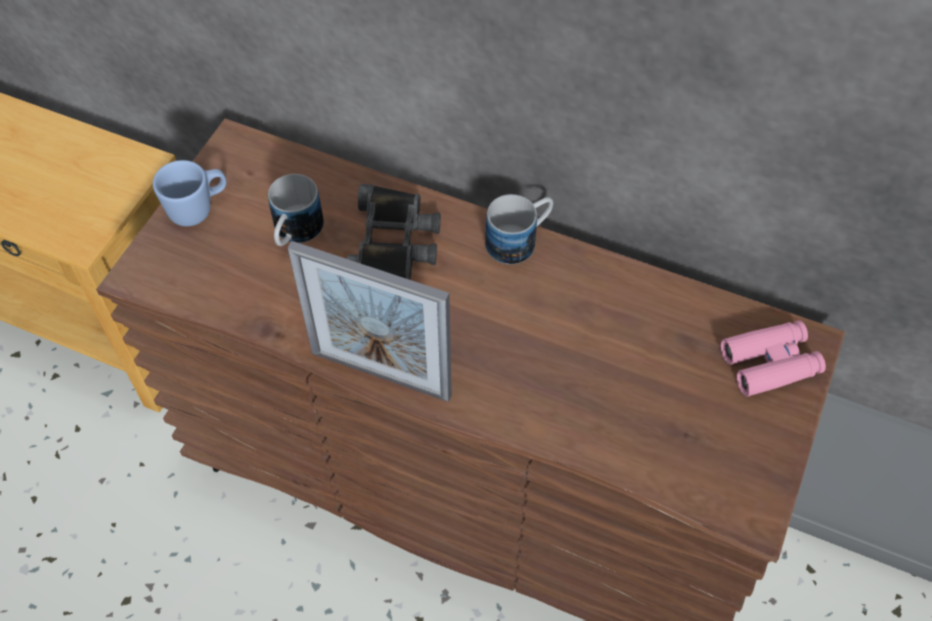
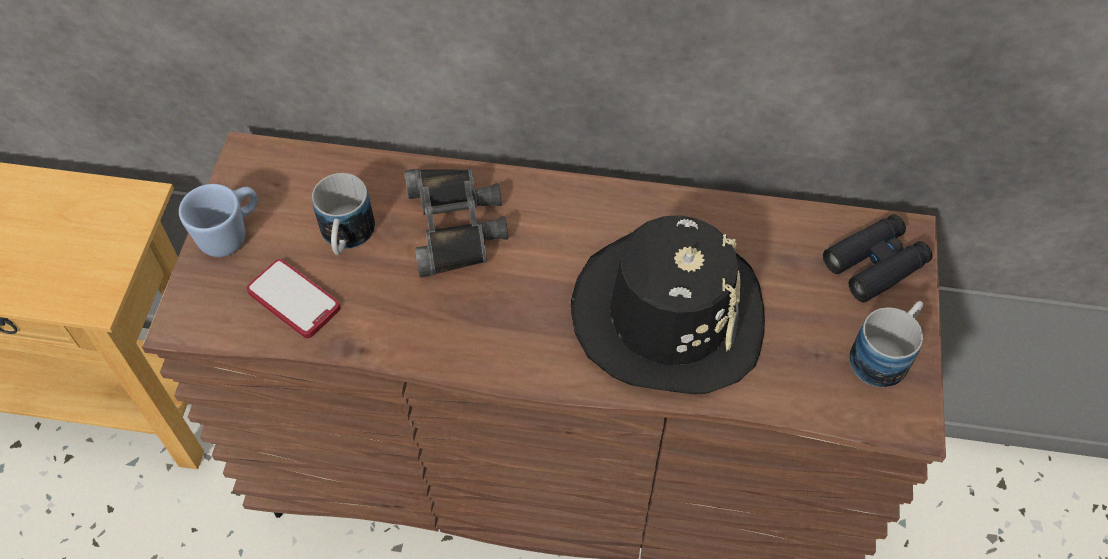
camera: 15 degrees left, 0 degrees up
(234, 277) = (294, 300): none -> phone
(380, 374) = (486, 367): picture frame -> none
(520, 240) = (587, 194): mug -> mug (885, 353)
(559, 365) = (668, 314): none -> black hat
(770, 363) = (875, 264): pink binoculars -> black binoculars

